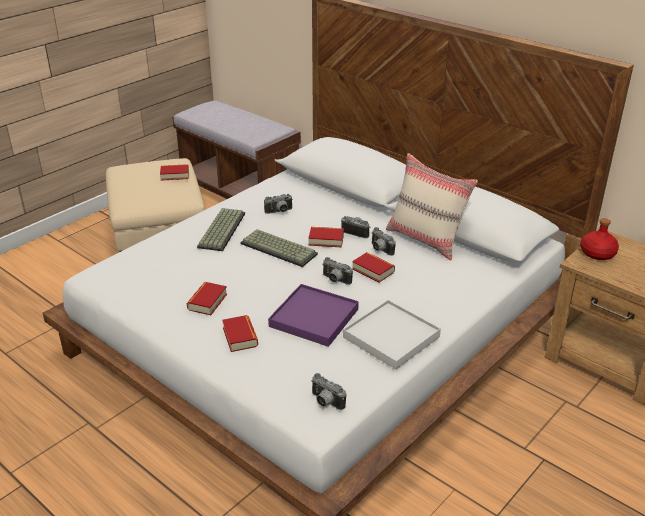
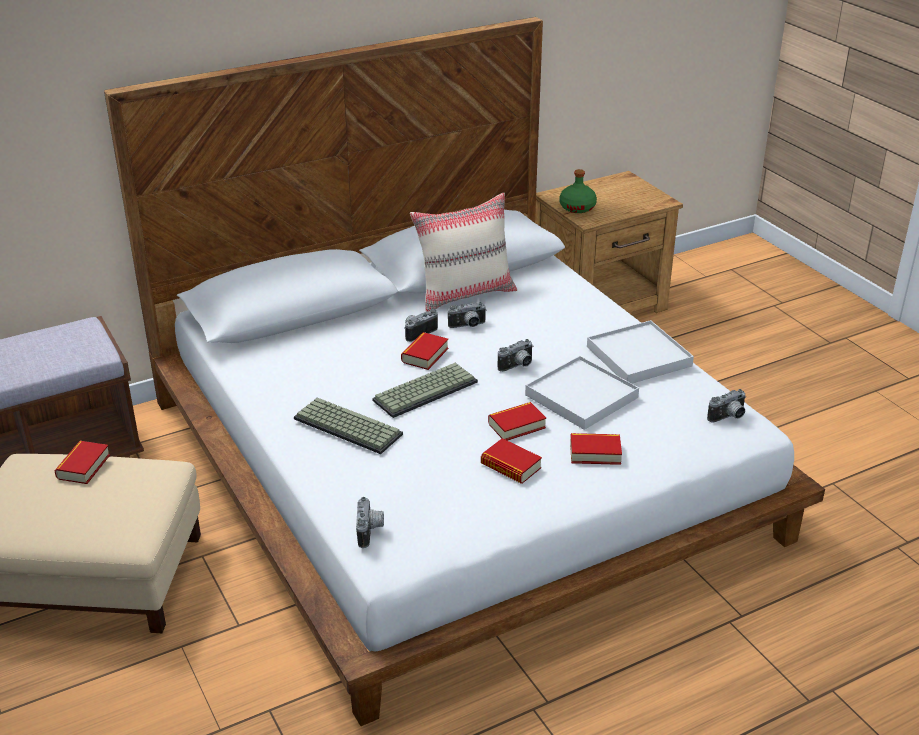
camera: 70 degrees left, 0 degrees up
(279, 212) = (328, 375): camera -> camera (370, 531)
(314, 317) = (581, 396): purple tray -> white tray
(373, 270) = (510, 339): book -> book (516, 426)
(598, 253) = (577, 207): red bottle -> green bottle

